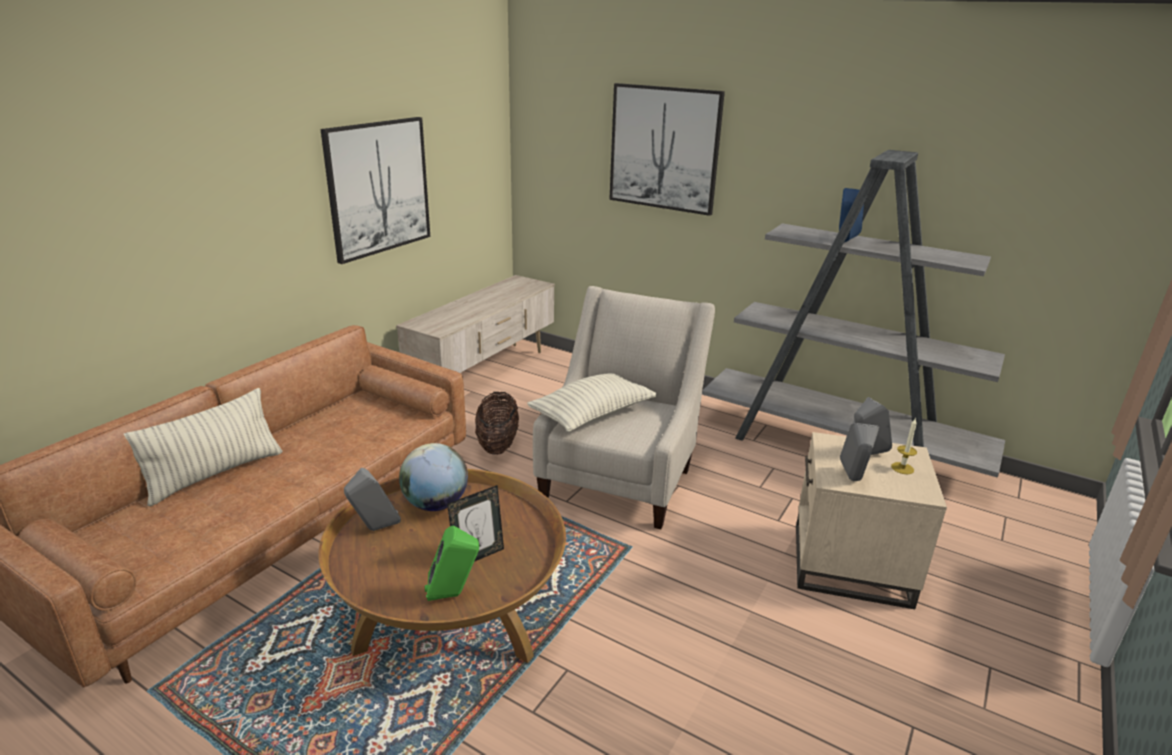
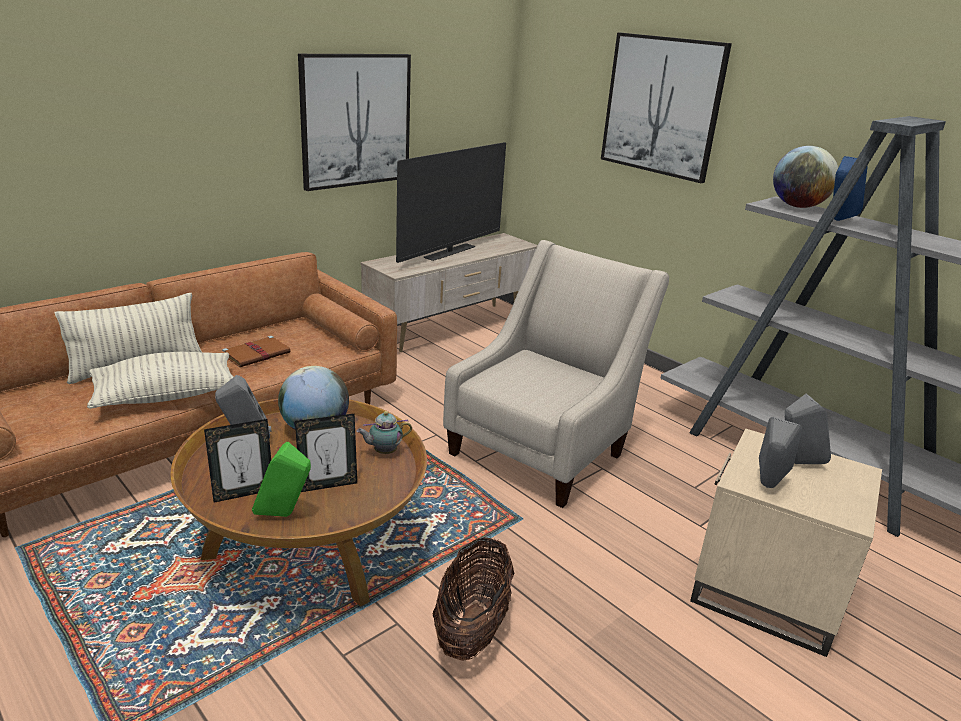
camera: 15 degrees right, 0 degrees up
(334, 437) = (257, 354): none -> brown book
(402, 582) = (243, 493): none -> picture frame
(476, 302) = (450, 252): none -> television
(498, 444) = (432, 395): basket -> basket (472, 628)
(511, 513) = (383, 452): none -> teapot
(592, 415) = (514, 373): pillow -> pillow (166, 396)
(806, 231) = (798, 206): none -> globe
(902, 468) = (837, 485): candle -> none

